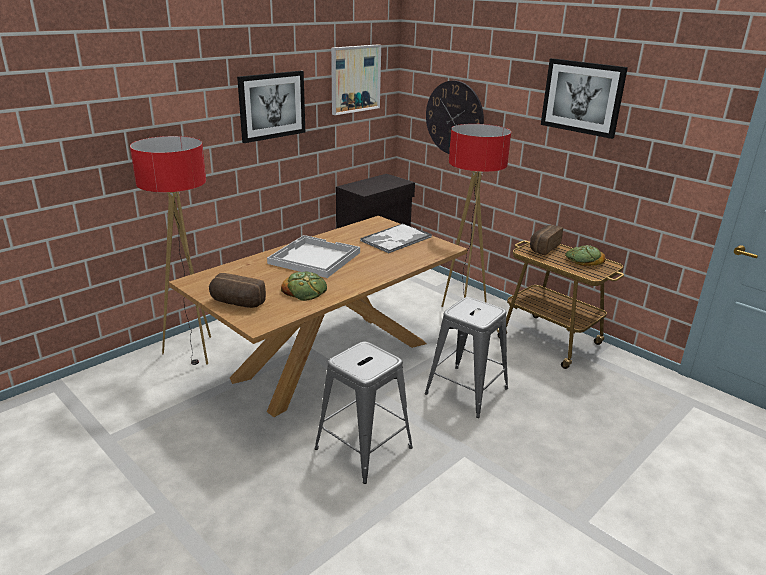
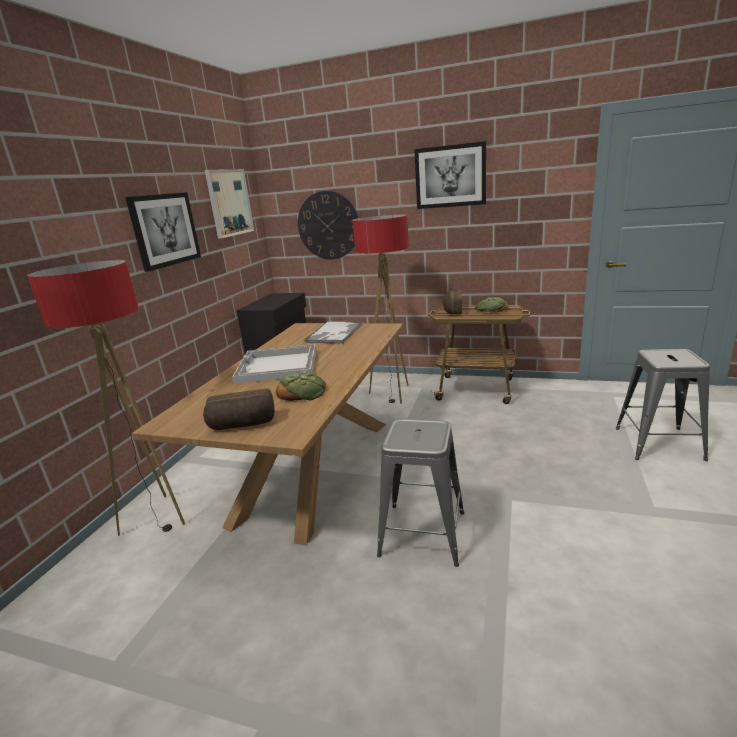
camera: 25 degrees left, 5 degrees down
(466, 391) = (456, 447): grey stool -> grey stool (657, 443)

